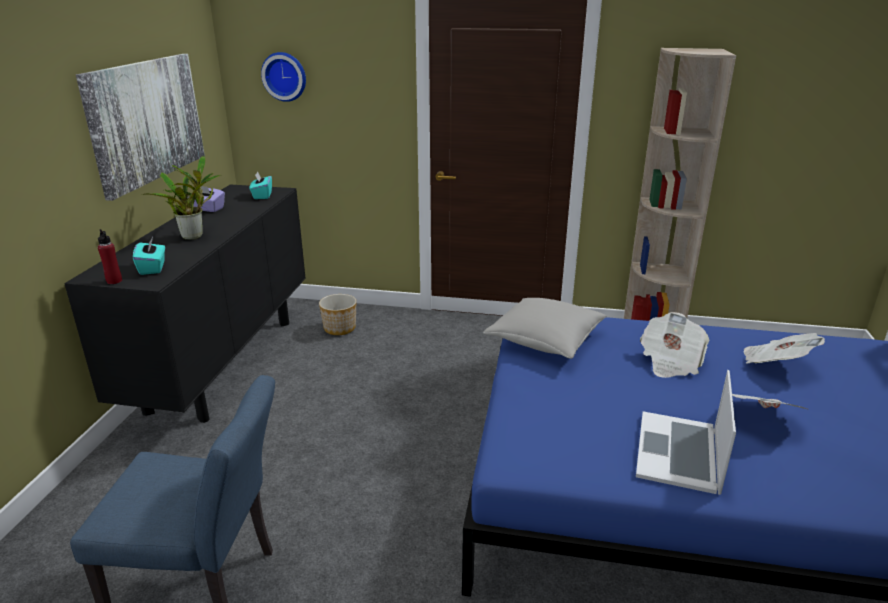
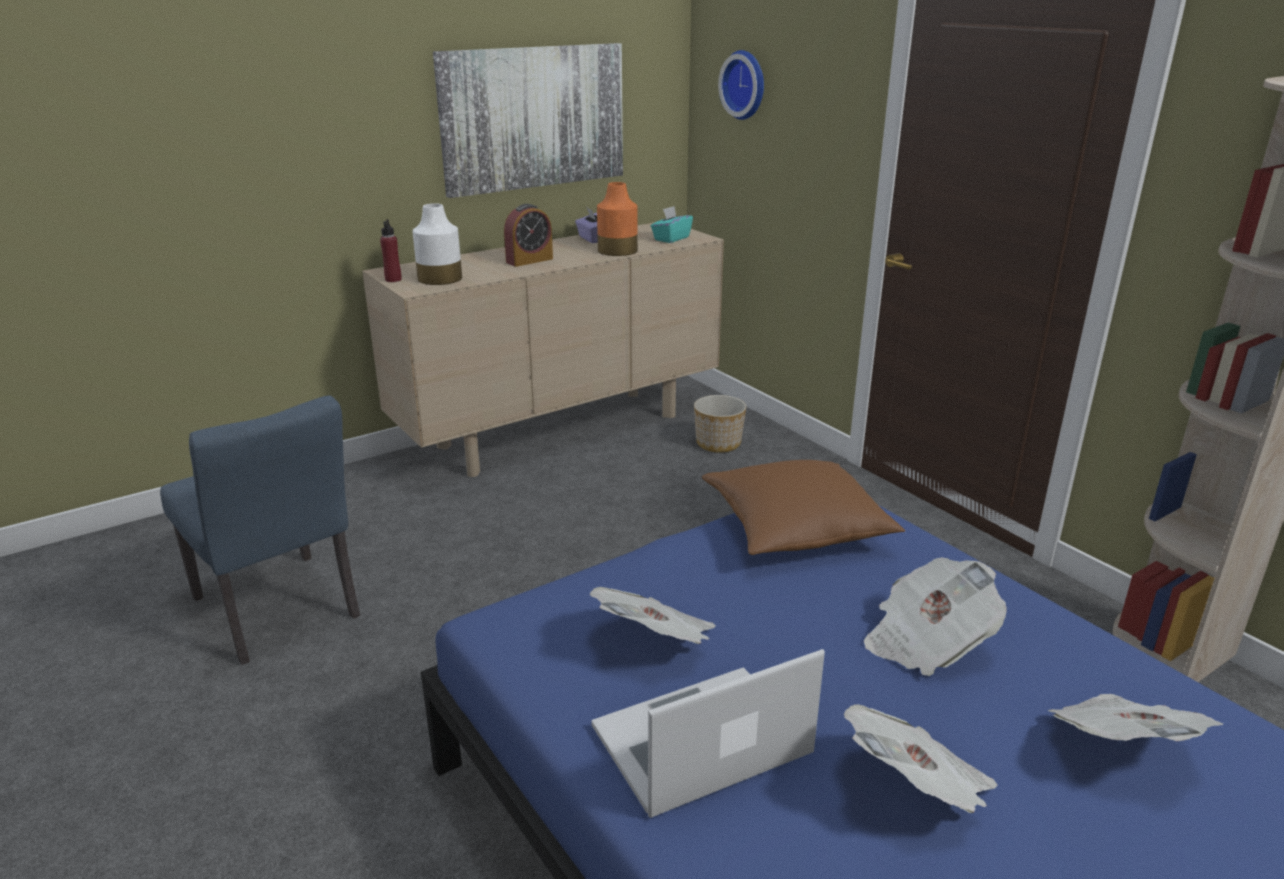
camera: 45 degrees right, 0 degrees up
(153, 268) = (440, 278): turquoise tissue box -> white vase
(195, 236) = (529, 260): potted plant -> alarm clock
(224, 363) = (560, 431): black dresser -> beige dresser
(243, 212) = (617, 250): none -> orange vase
(545, 340) = (795, 528): grey pillow -> brown pillow
(587, 424) = (656, 642): none -> newspaper

